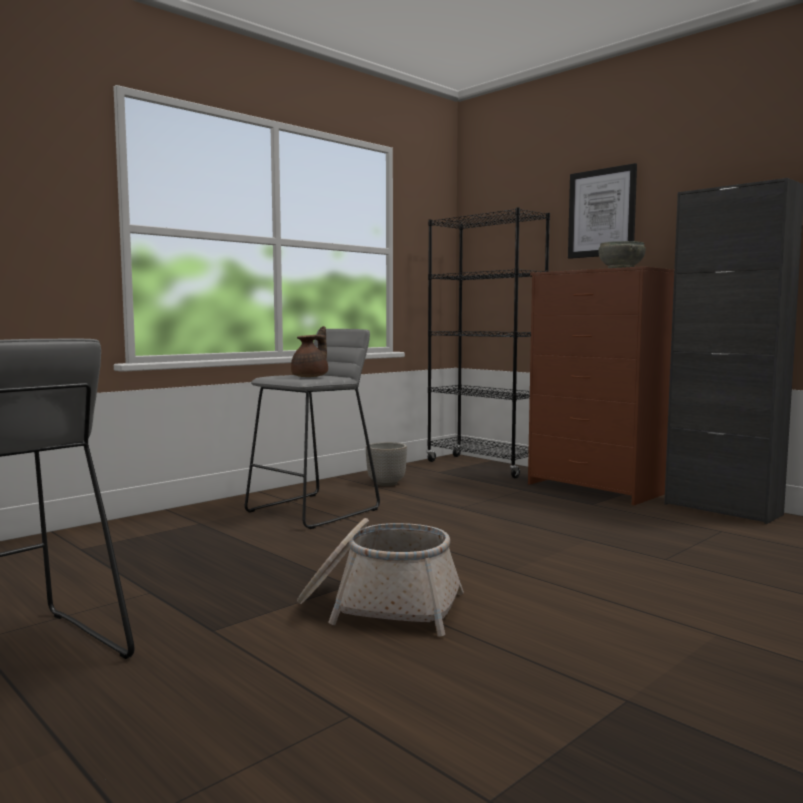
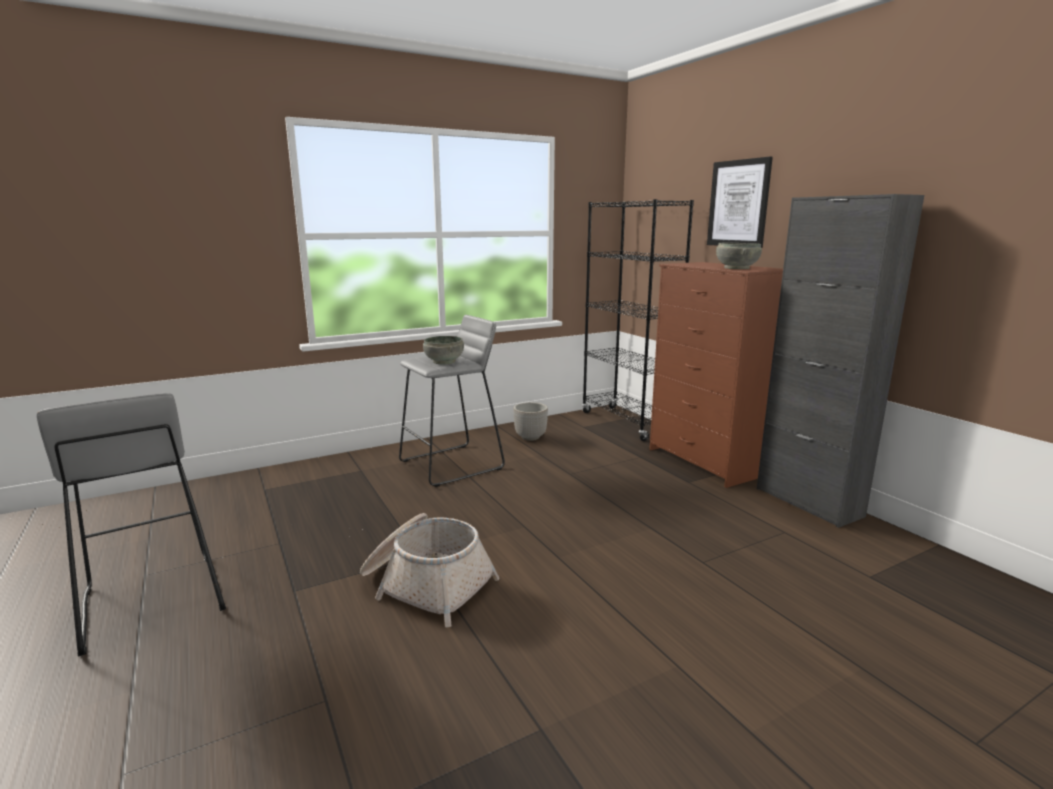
camera: 15 degrees right, 10 degrees up
(311, 376) = (444, 361): brown teapot -> grey bowl

